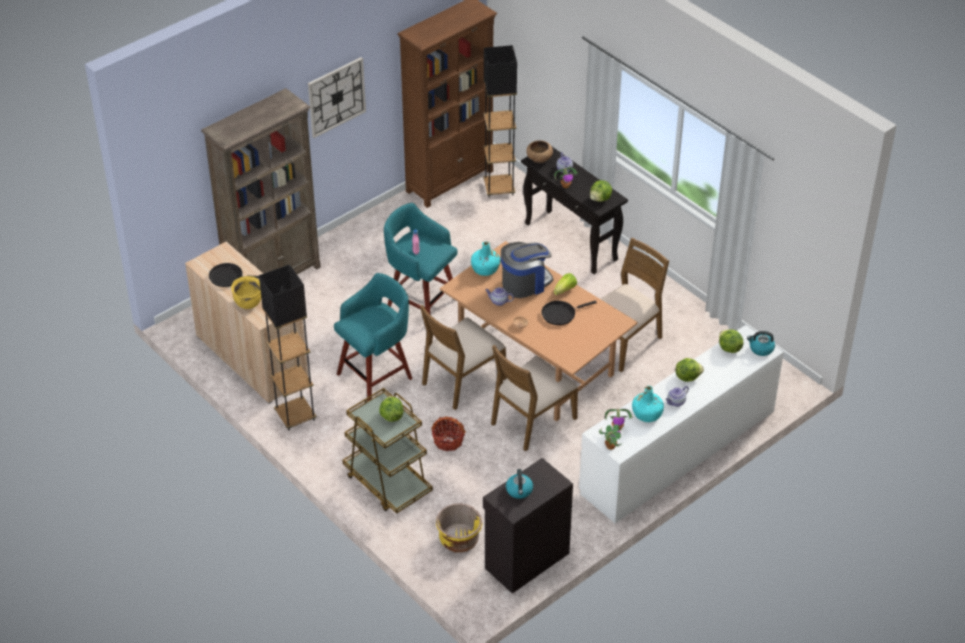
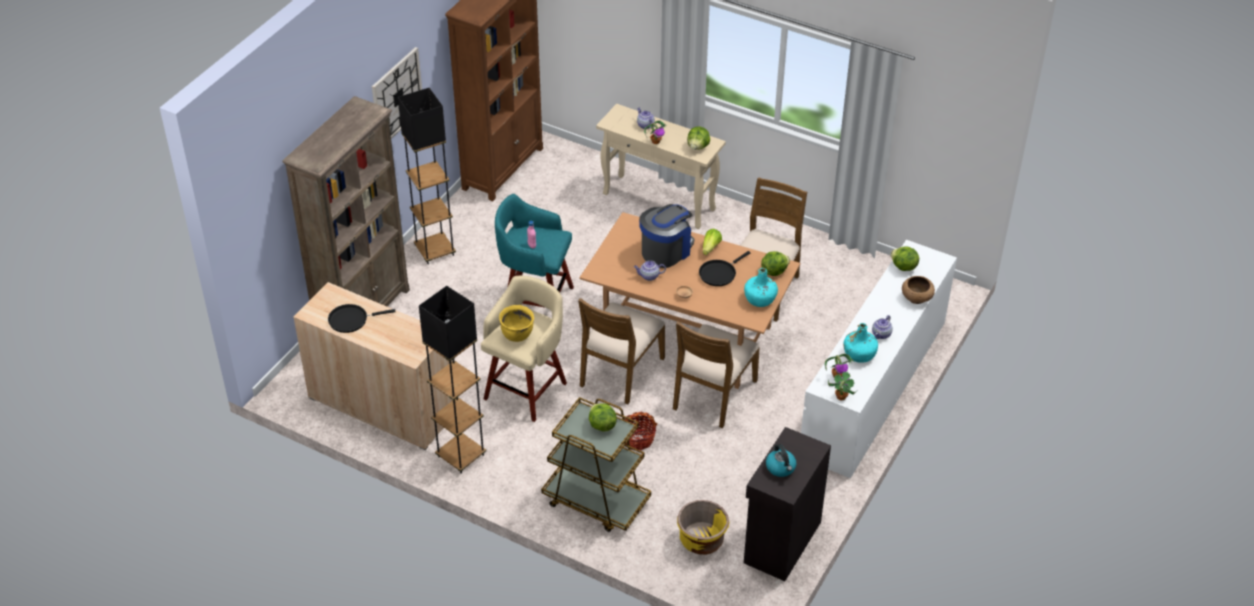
camera: 20 degrees left, 0 degrees up
(248, 303) = (388, 343): yellow cooking pot -> yellow cooking pot (517, 335)
(376, 375) = (527, 389): turquoise stool -> beige stool
(485, 269) = (617, 246): turquoise bottle -> turquoise bottle (760, 299)
(499, 188) = (558, 164): black floor lamp -> black floor lamp (435, 251)
(539, 159) = (614, 120): brown bowl -> brown bowl (916, 298)
(571, 242) = (660, 202): black console table -> beige console table
(687, 377) = (878, 306): lettuce -> lettuce (774, 271)
(761, 349) = (934, 260): kettle -> none

